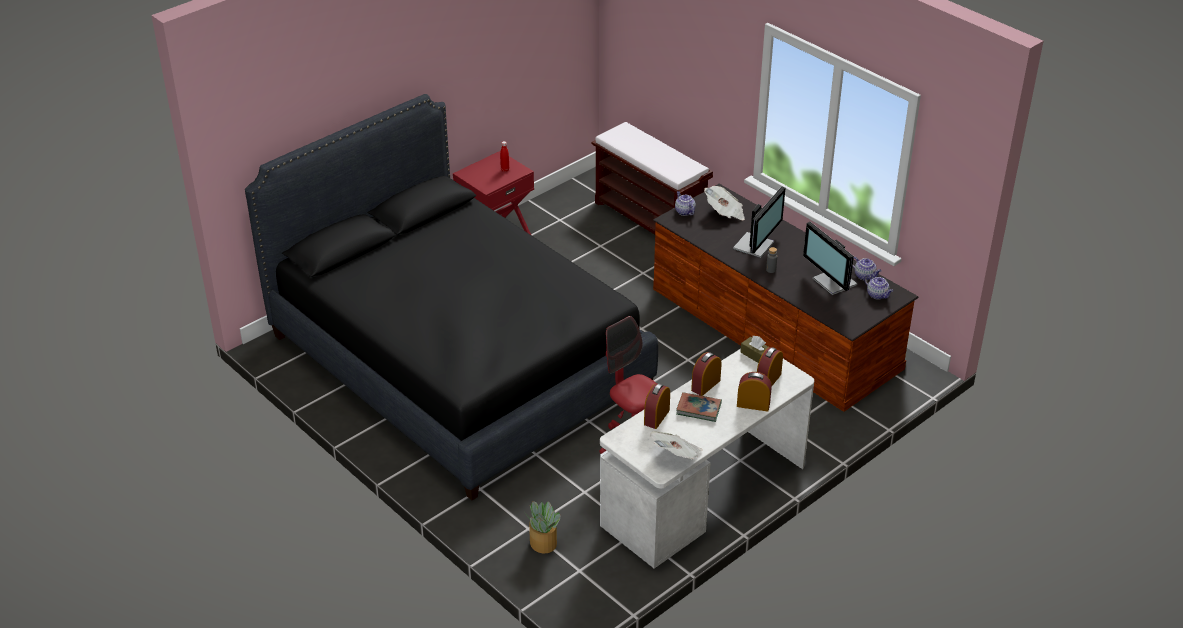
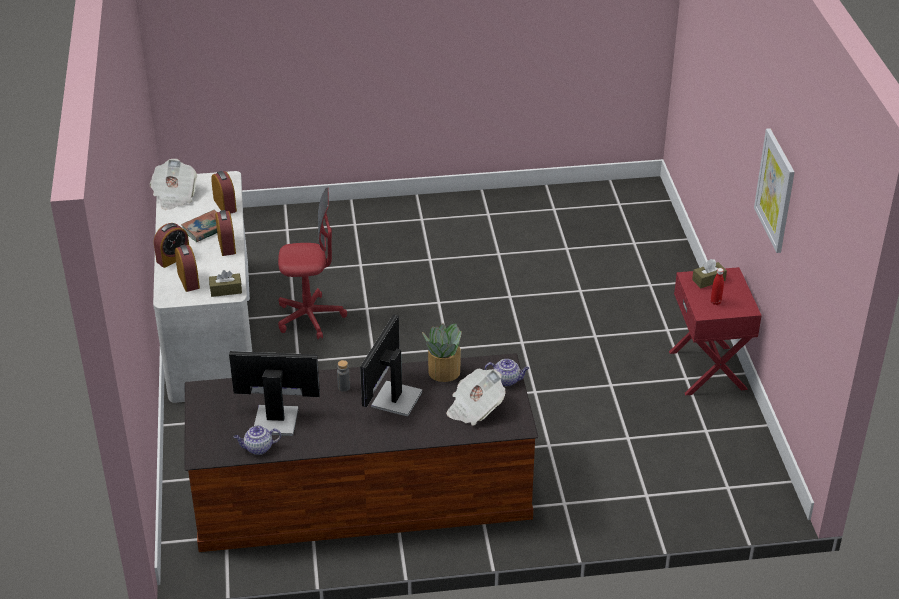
camera: 125 degrees right, 0 degrees up
(458, 361) = (523, 271): black bed -> none
(479, 66) = (775, 190): none -> picture
(482, 179) = (708, 280): none -> brown tissue box
(543, 543) = (264, 230): potted plant -> potted plant (443, 372)
(650, 219) = (648, 503): brown bench -> none
(755, 246) = (394, 399): monitor -> monitor turned 45 degrees clockwise
(877, 295) = (220, 438): teapot -> none

